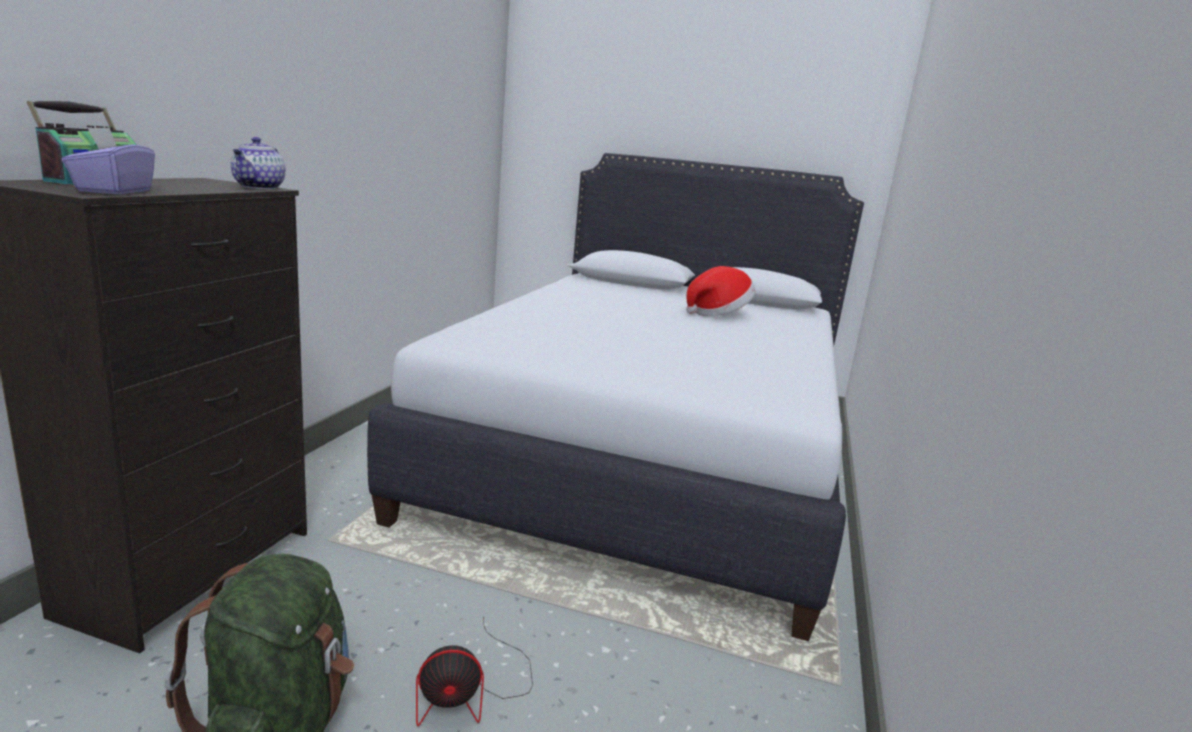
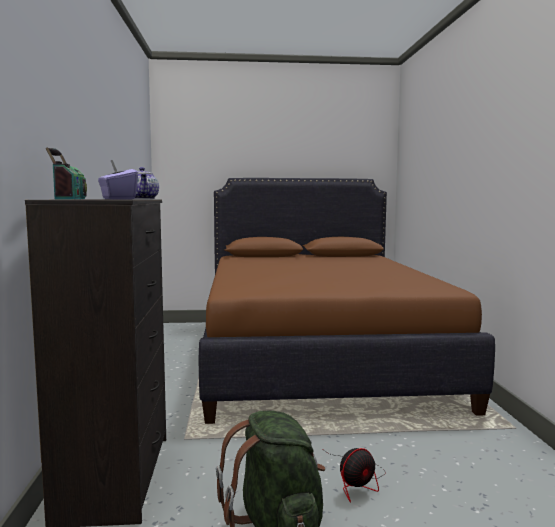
camera: 20 degrees left, 10 degrees down
(646, 456) = (316, 357): white bed -> brown bed
(717, 313) = (336, 262): hat -> none

